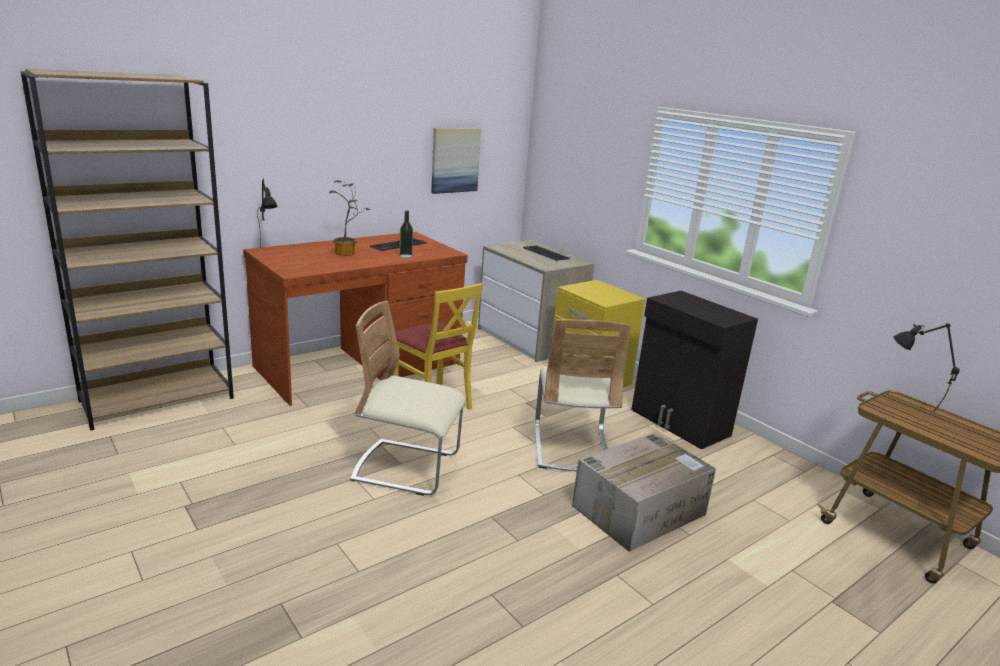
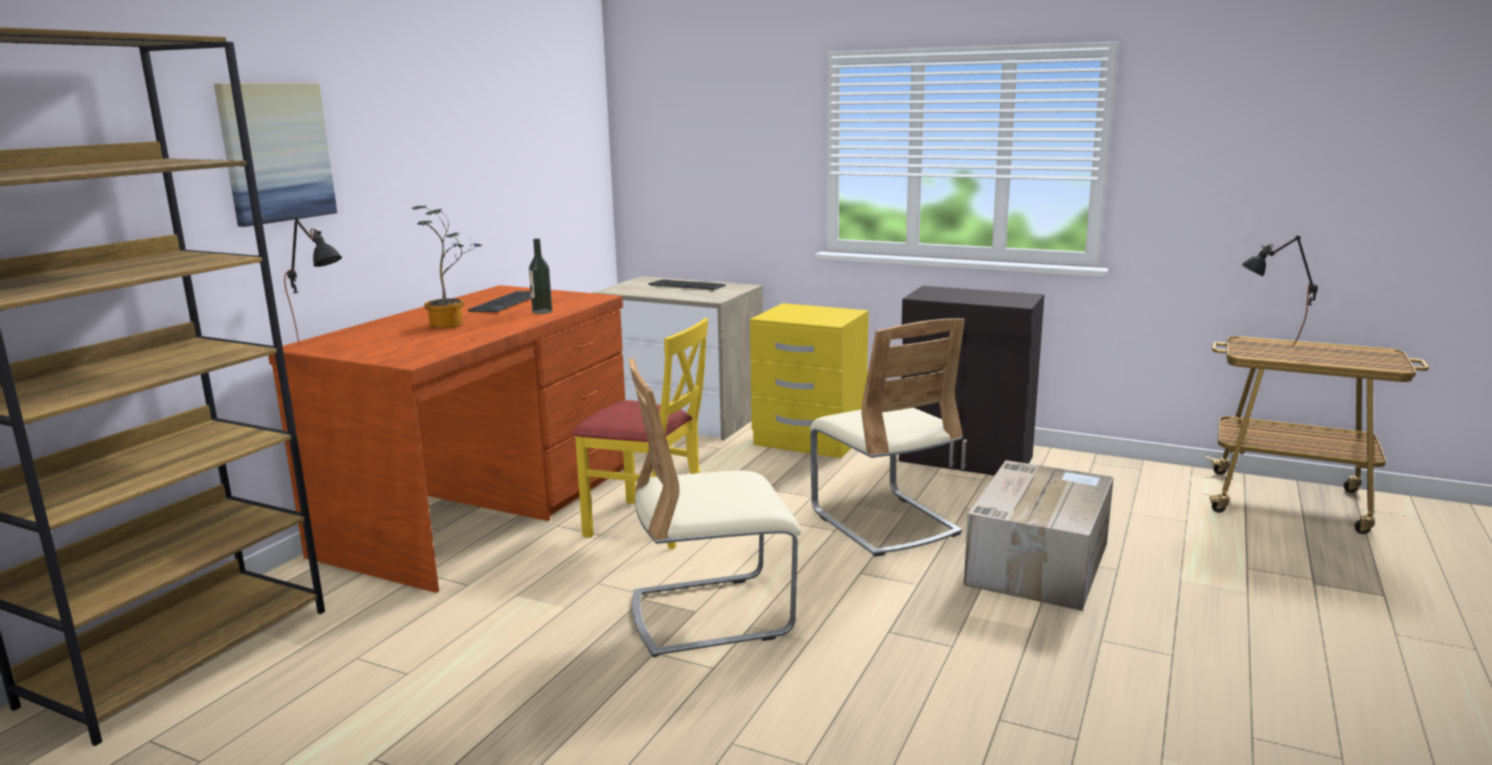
camera: 25 degrees left, 5 degrees down
(455, 160) = (531, 168): picture -> picture (276, 152)

